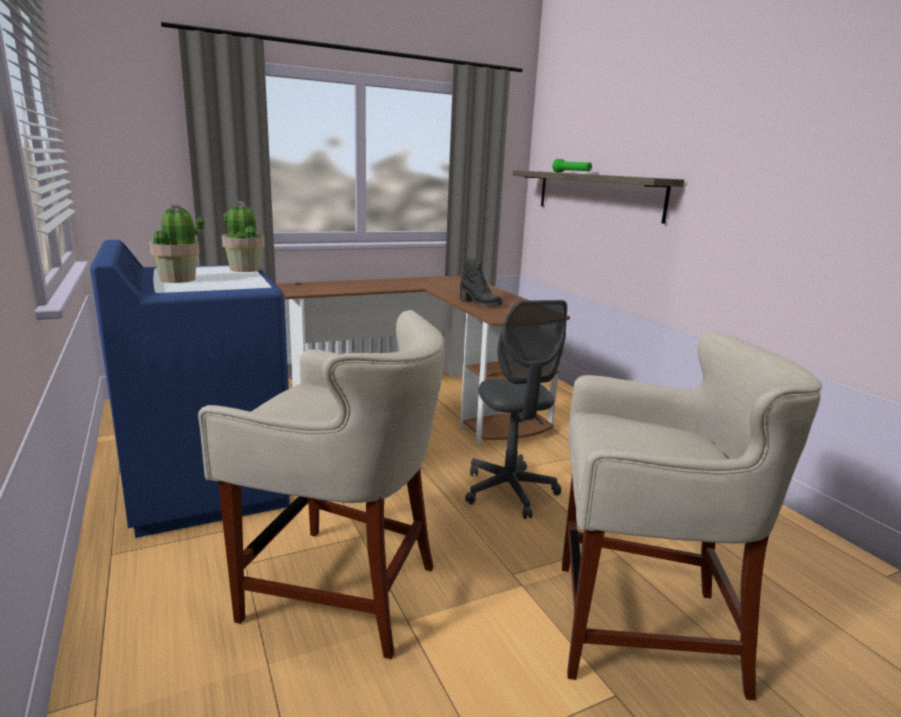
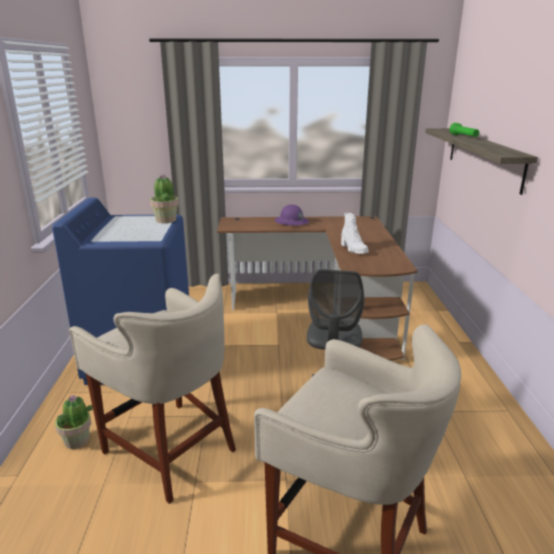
camera: 25 degrees right, 5 degrees up
(178, 279) = (116, 229): potted plant -> potted plant (77, 440)
(374, 283) = (291, 222): none -> purple hard hat
(479, 303) = (353, 249): black boot -> white boot

